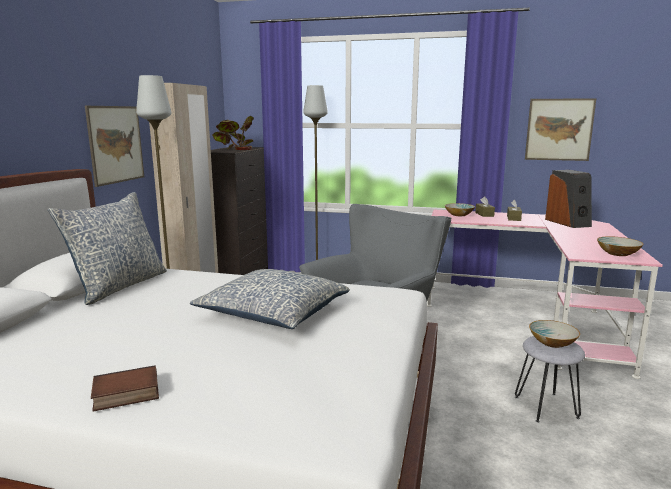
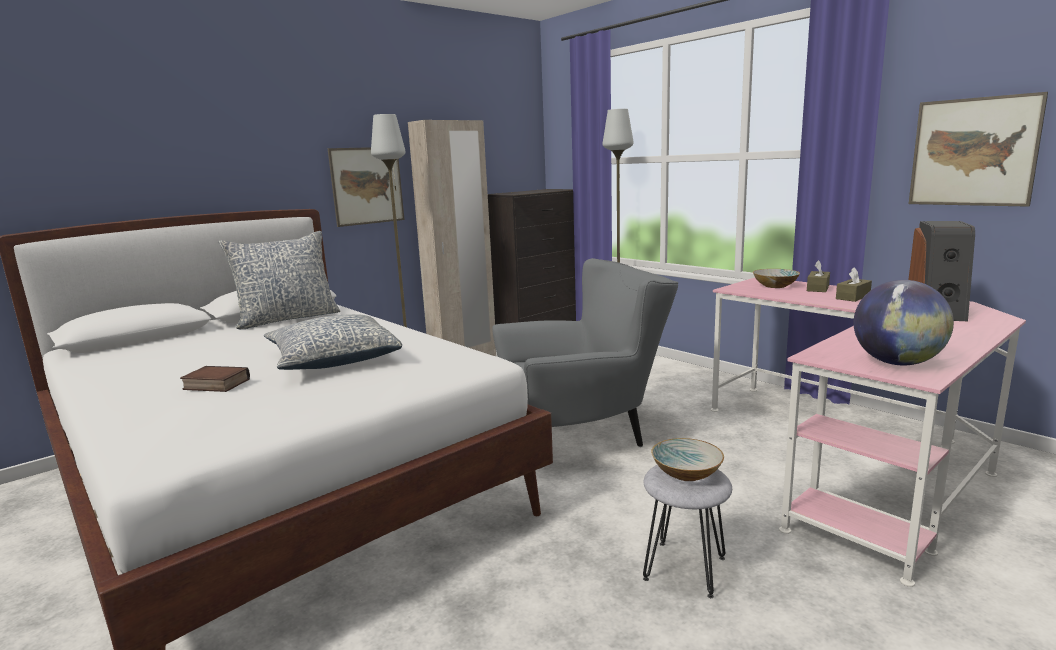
camera: 35 degrees right, 0 degrees up
(125, 395) = (121, 393): book -> book (215, 385)
(234, 149) = (534, 191): potted plant -> none
(617, 253) = (897, 363): bowl -> globe

